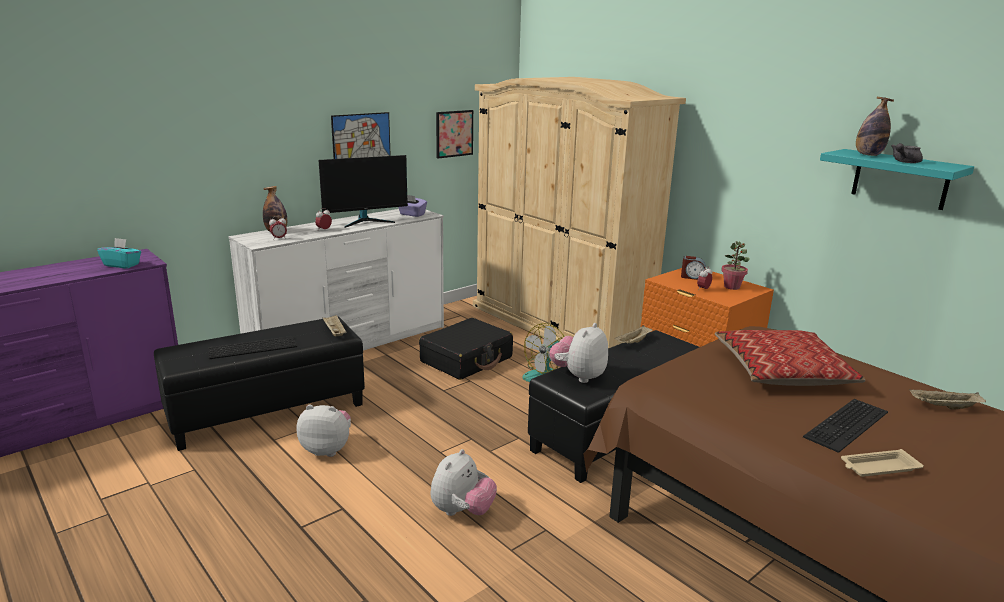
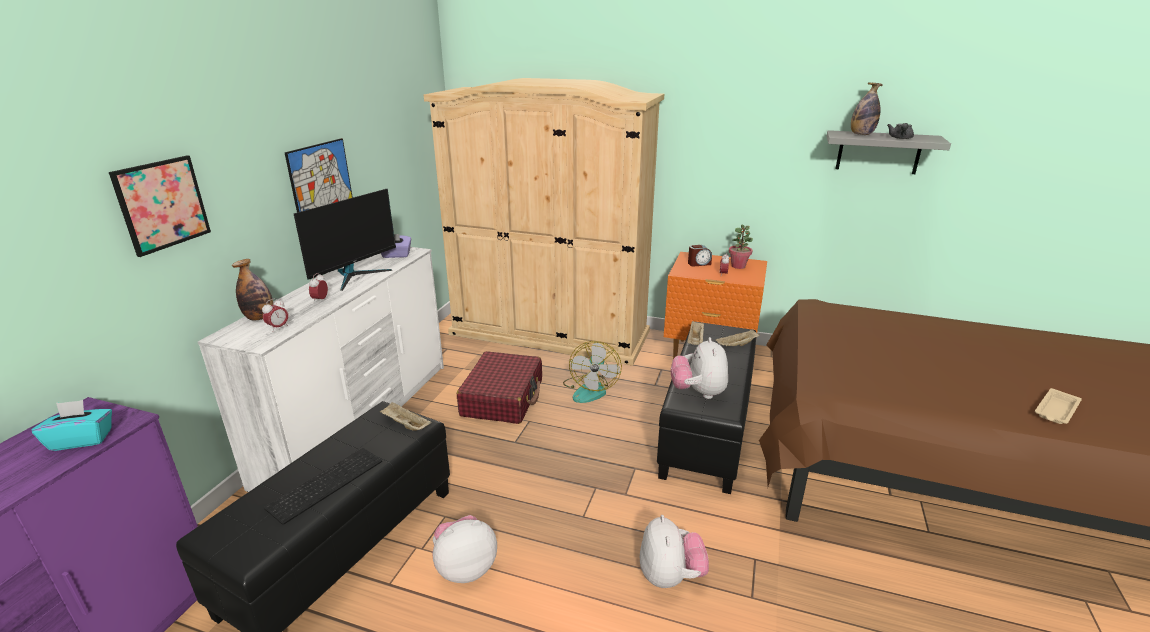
camera: 30 degrees left, 5 degrees up
(454, 133) = (402, 153): picture -> picture (162, 204)
(467, 359) = (503, 398): black suitcase -> red suitcase
(782, 370) = (881, 339): pillow -> none
(848, 425) = (988, 378): keyboard -> none
(900, 179) = (878, 152): turquoise shelf -> grey shelf
(944, 407) = (1004, 338): beige tray -> beige tray (737, 345)

